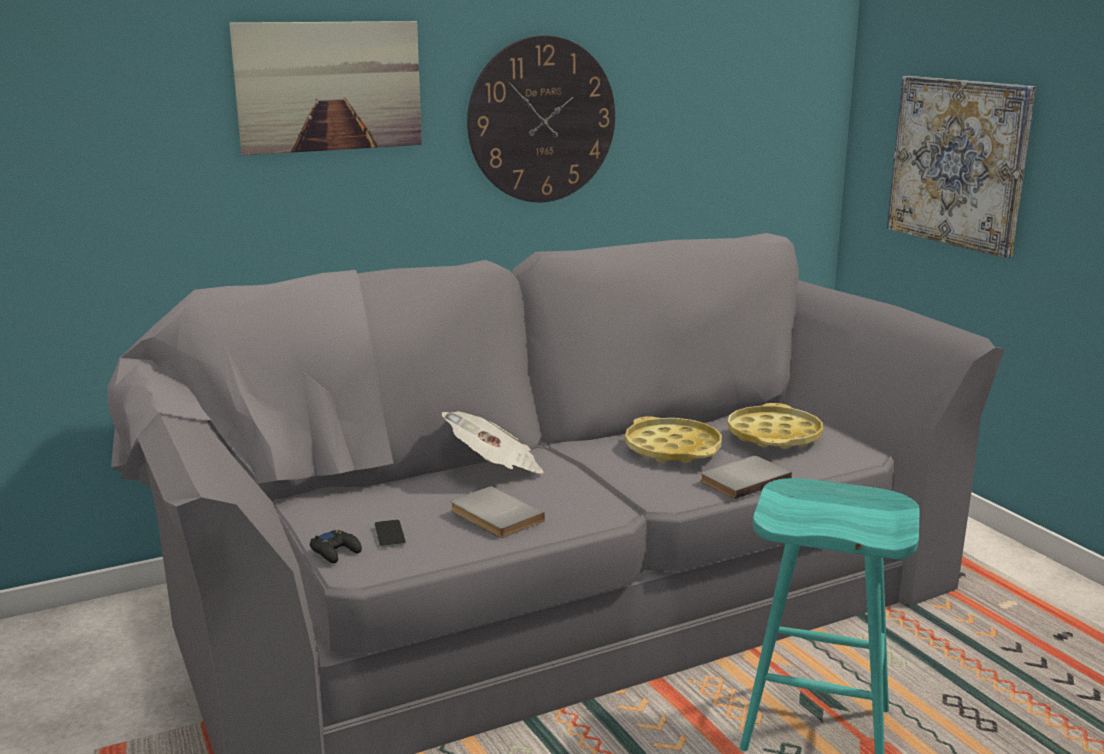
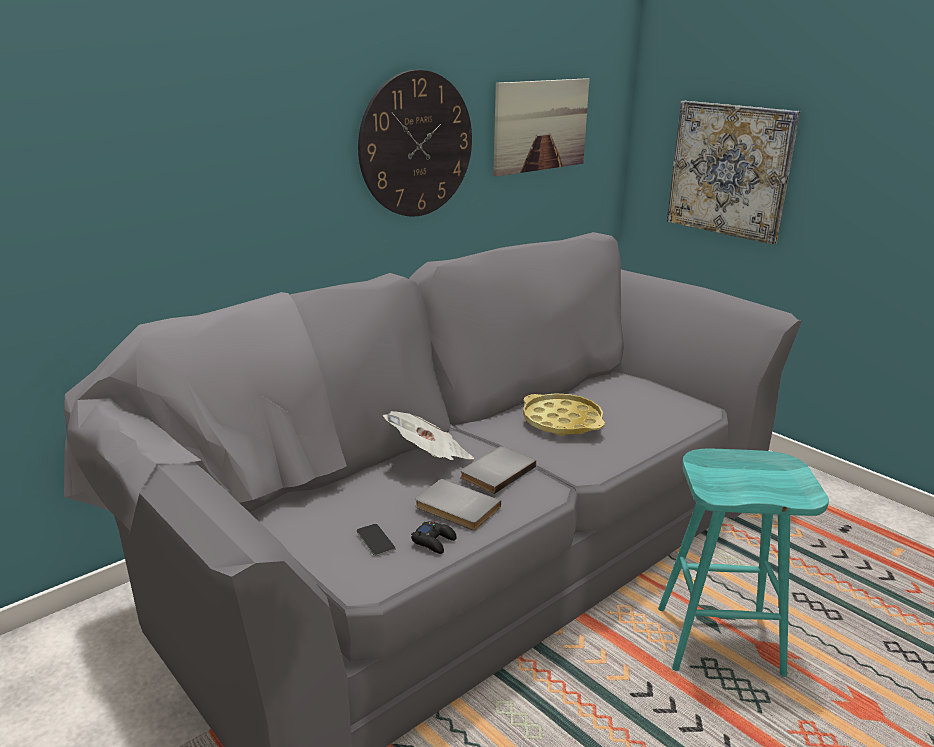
camera: 15 degrees left, 5 degrees up
(329, 86) = (241, 121): picture -> picture (541, 125)
(336, 551) = (336, 566): black game controller -> black game controller (434, 541)
(742, 480) = (633, 445): grey book -> grey book (495, 471)
(774, 435) = (631, 400): yellow tray -> none

